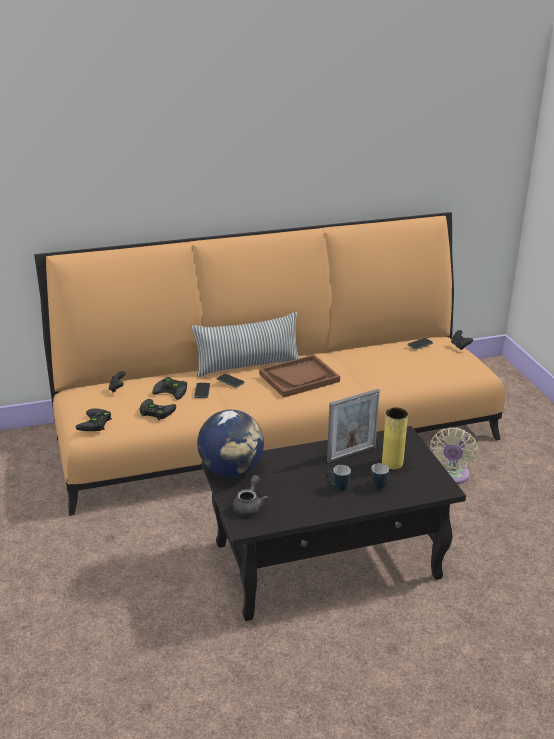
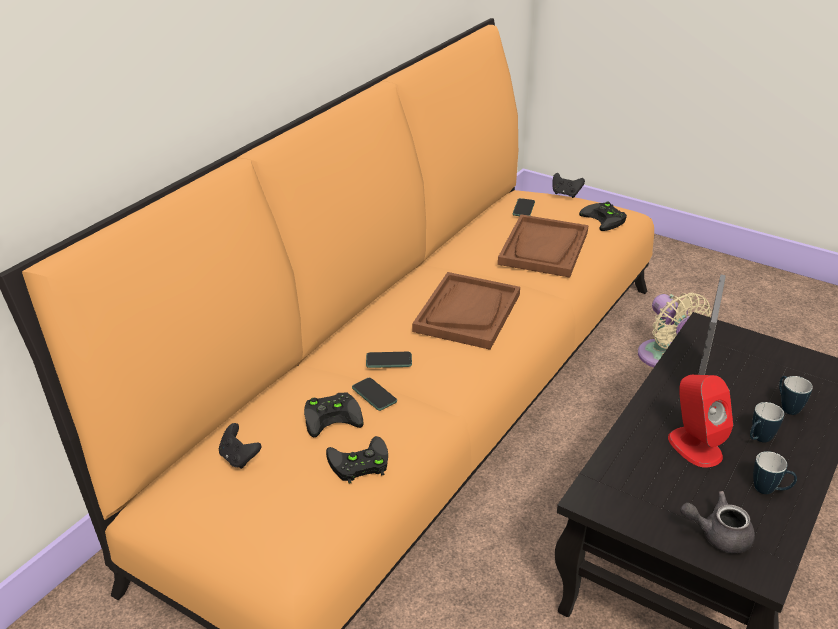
camera: 40 degrees left, 5 degrees up
(95, 423) = (296, 539): black game controller -> black game controller (606, 219)
(231, 470) = (614, 494): globe -> none
(247, 365) = (365, 327): pillow -> none
(249, 506) = (718, 535): grey teapot -> grey teapot turned 60 degrees counterclockwise
(300, 473) = (694, 446): none -> red speaker
(304, 506) = (769, 490): none -> mug
(392, 366) = (544, 248): none -> brown tray
(392, 463) = (754, 371): yellow vase -> none

